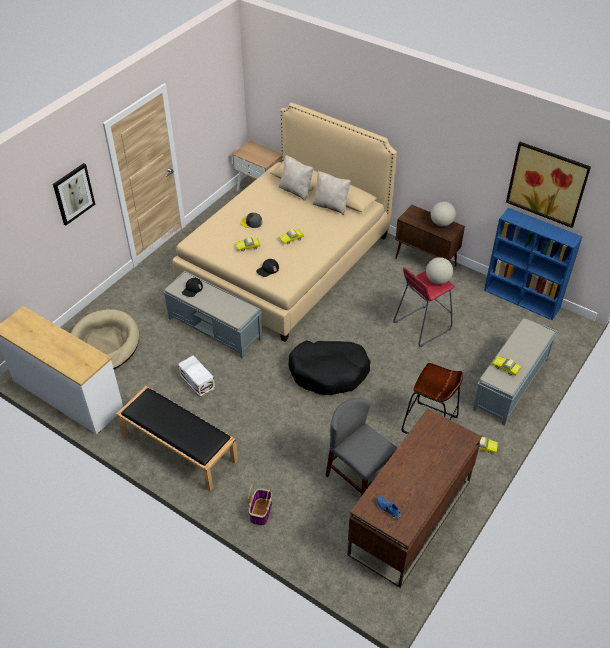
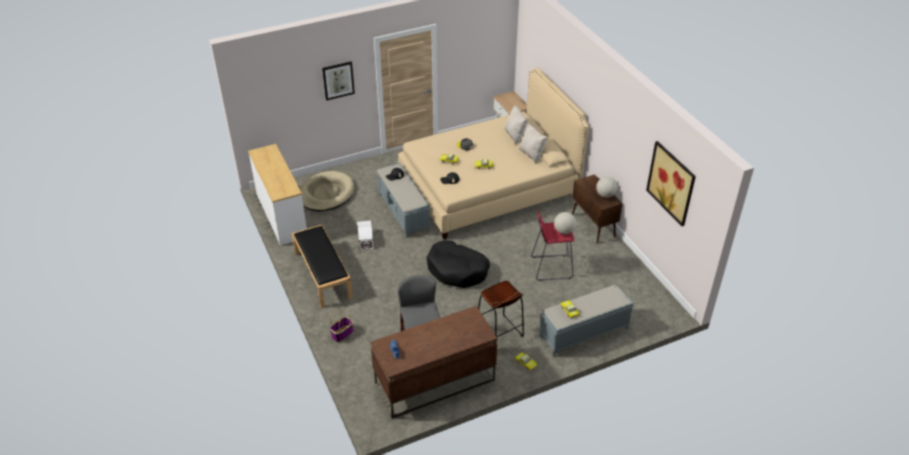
camera: 30 degrees right, 5 degrees down
(522, 299) = (647, 280): blue bookcase -> none

